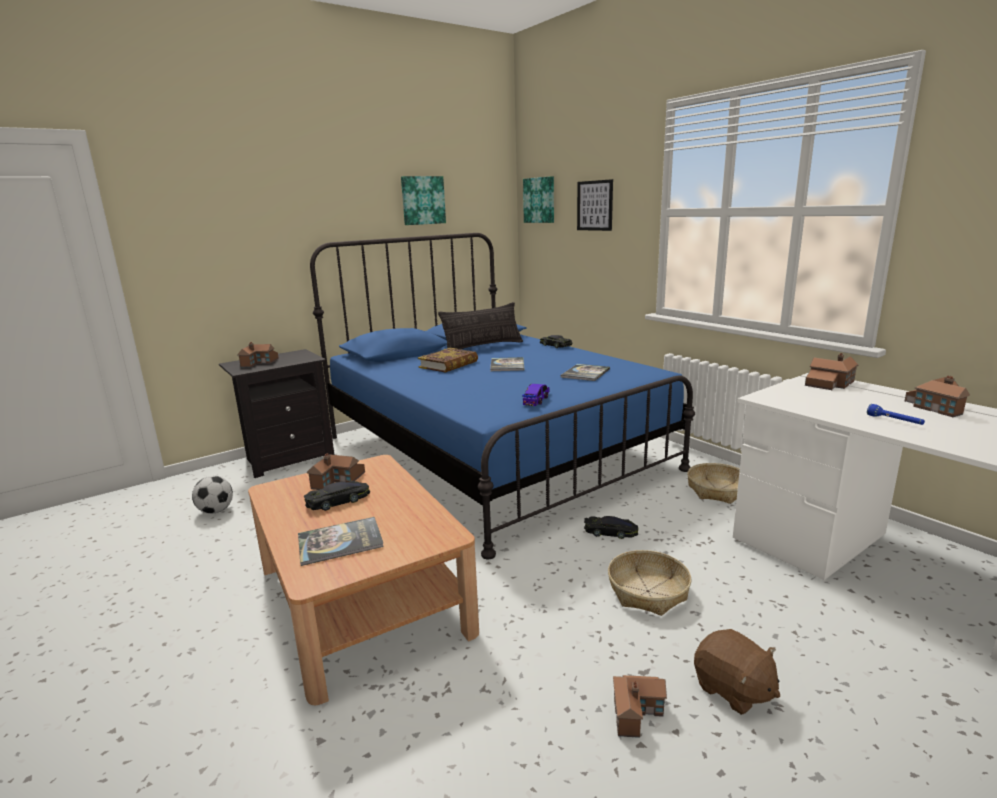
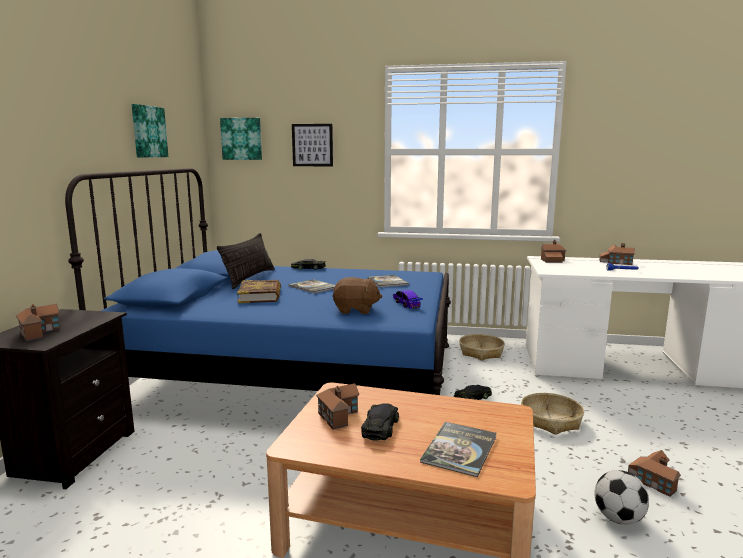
camera: 45 degrees left, 5 degrees down
(216, 511) = (82, 541): football -> football (618, 519)
(733, 689) = (661, 446): brown plush toy -> brown plush toy (356, 310)

